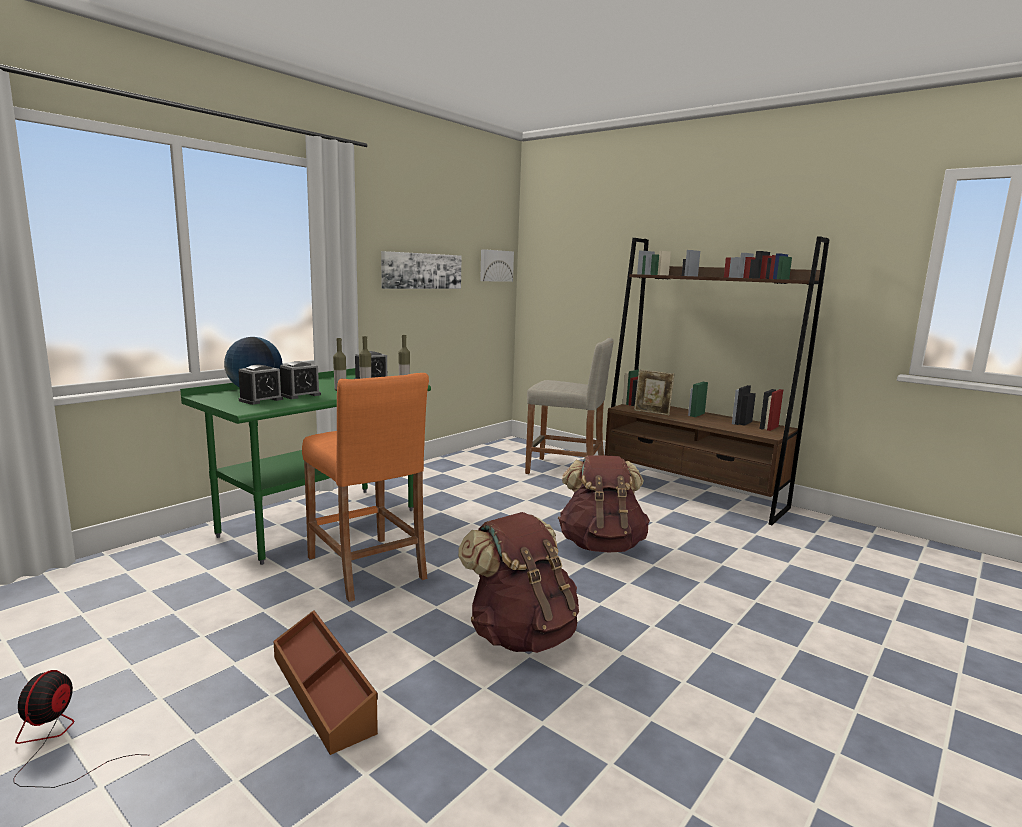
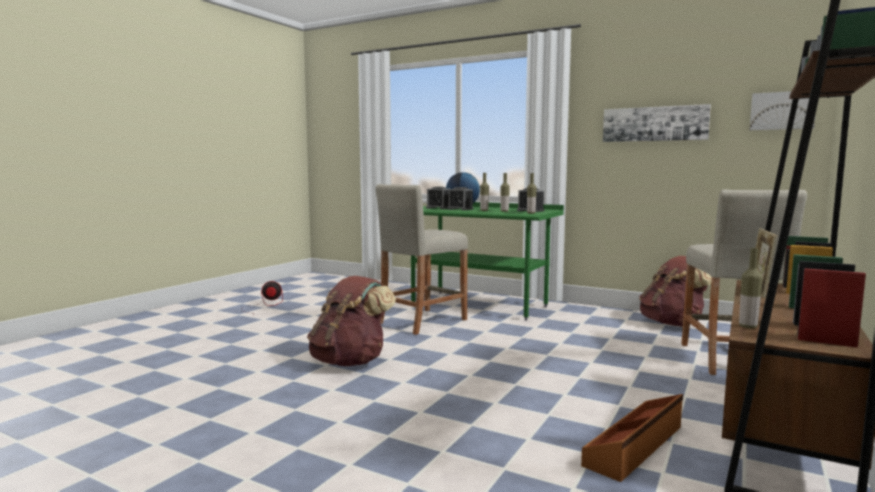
camera: 80 degrees right, 5 degrees down
(324, 692) = (290, 330): brown storage box -> brown storage box (636, 446)
(366, 567) = (422, 321): orange stool -> beige stool
(601, 545) = (522, 381): brown backpack -> brown backpack (673, 324)
(747, 432) = (748, 326): none -> bottle

